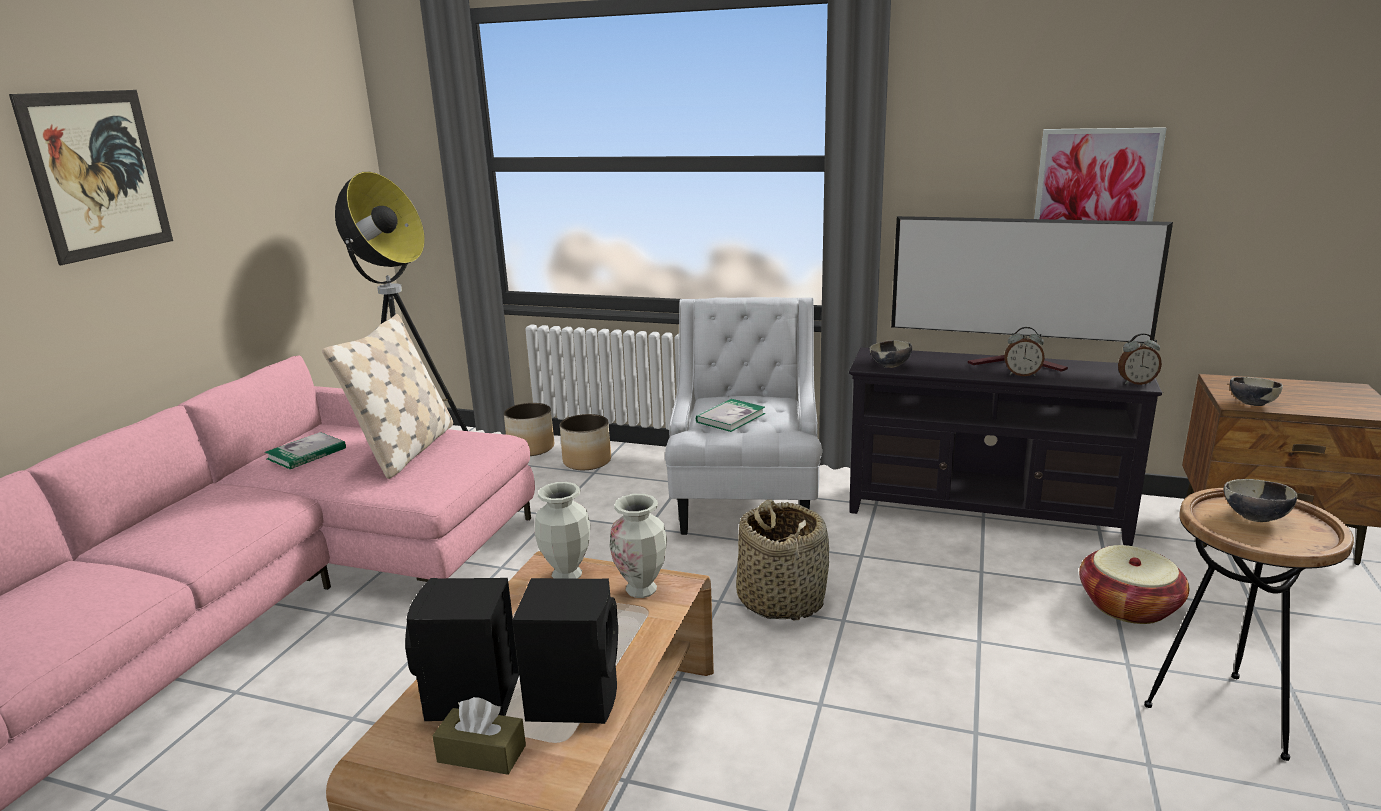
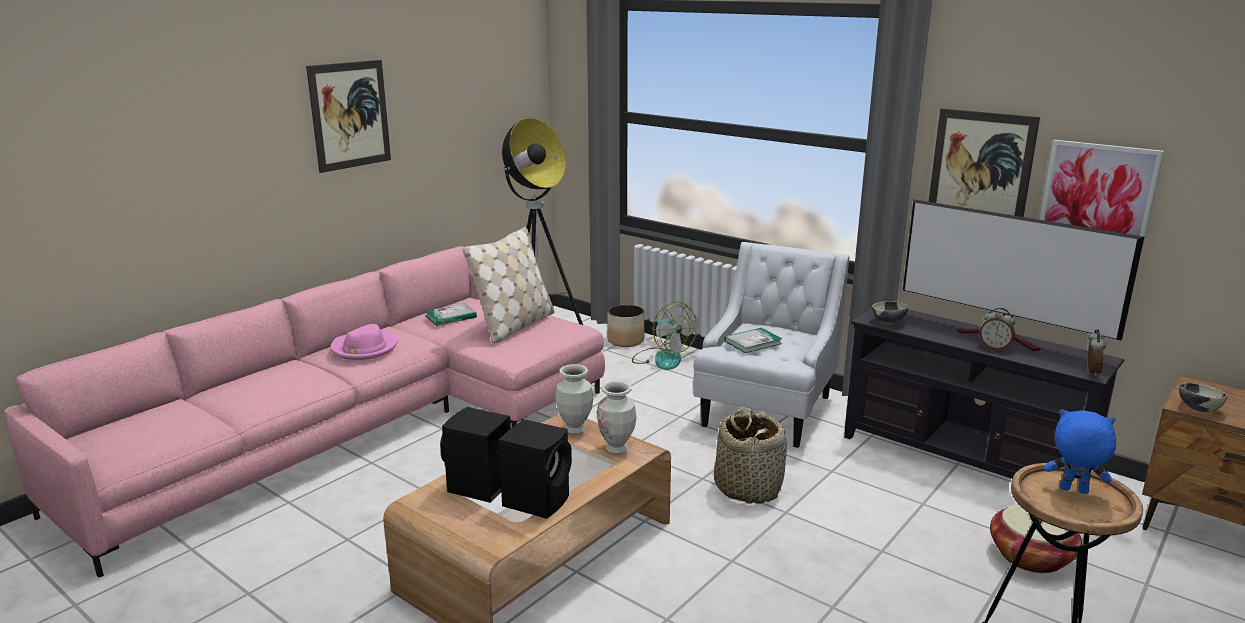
camera: 20 degrees right, 0 degrees up
(187, 522) = (364, 348): none -> pink hat
(481, 754) = (469, 516): brown tissue box -> none
(587, 461) = (662, 358): planter -> fan
(959, 175) = (980, 170): none -> picture
(1136, 382) = (1090, 371): alarm clock -> alarm clock turned 90 degrees counterclockwise
(1254, 518) = (1073, 491): bowl -> blue plush toy

